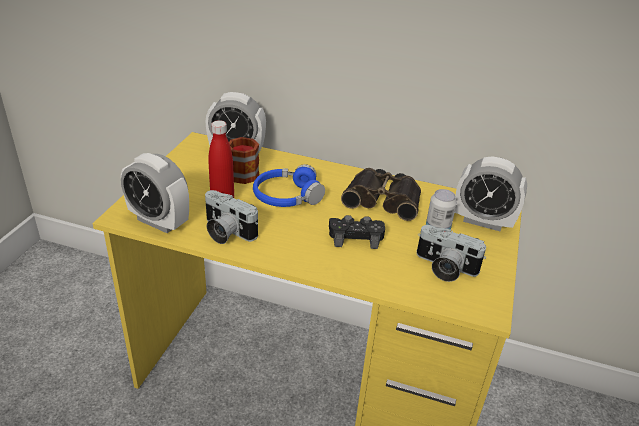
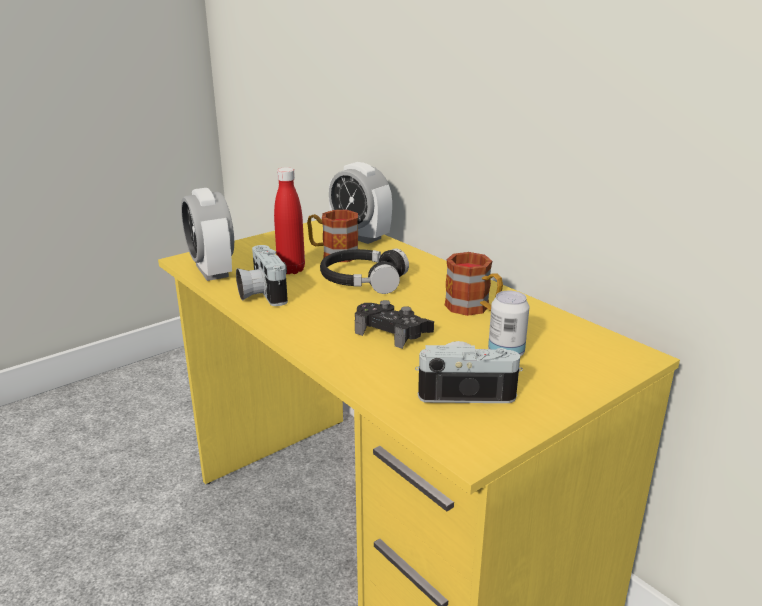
camera: 35 degrees right, 10 degrees down
(287, 196) = (363, 281): blue headphones -> black headphones
(383, 199) = (474, 309): binoculars -> mug
(444, 268) = (465, 390): camera -> camera turned 120 degrees clockwise
(483, 221) = (587, 362): alarm clock -> none

